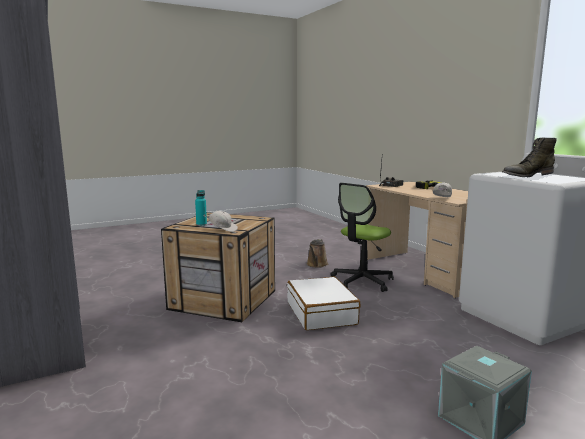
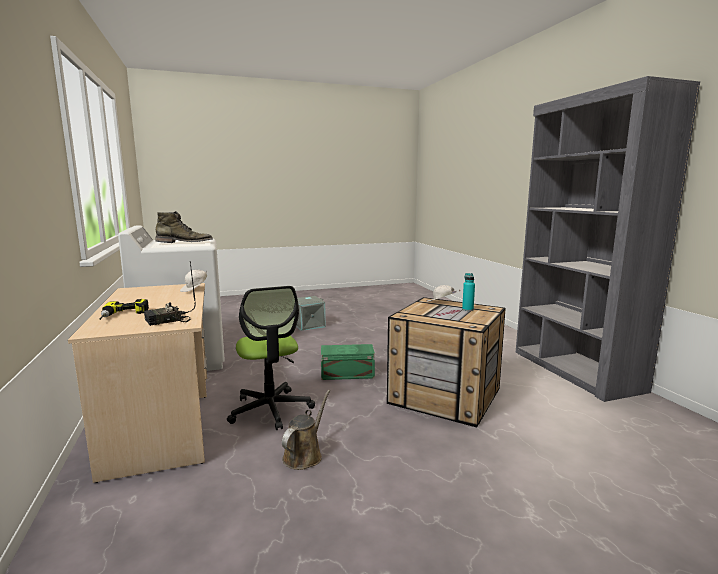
camera: 170 degrees left, 0 degrees up
(321, 313) = (348, 374): white suitcase -> green storage box
(362, 281) = (271, 409): office chair -> office chair turned 105 degrees clockwise

